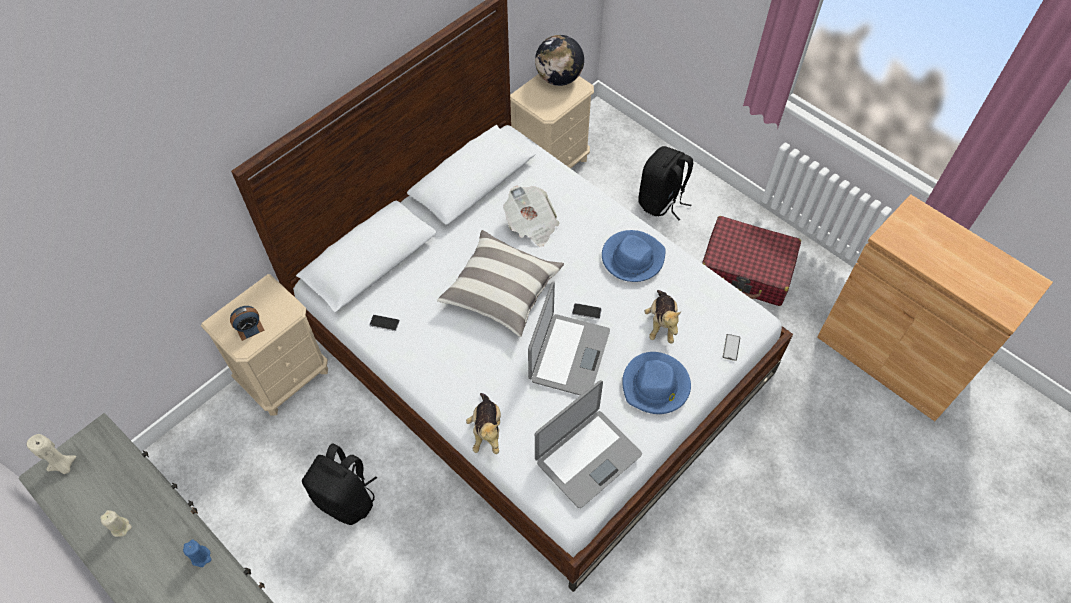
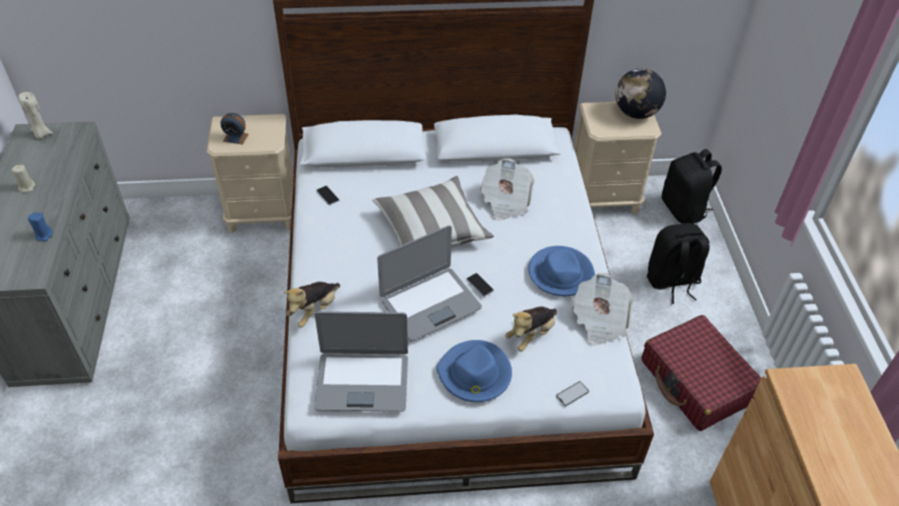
camera: 40 degrees right, 10 degrees down
(347, 499) = (215, 316): black backpack -> black backpack (684, 209)
(694, 276) = (600, 321): none -> newspaper

